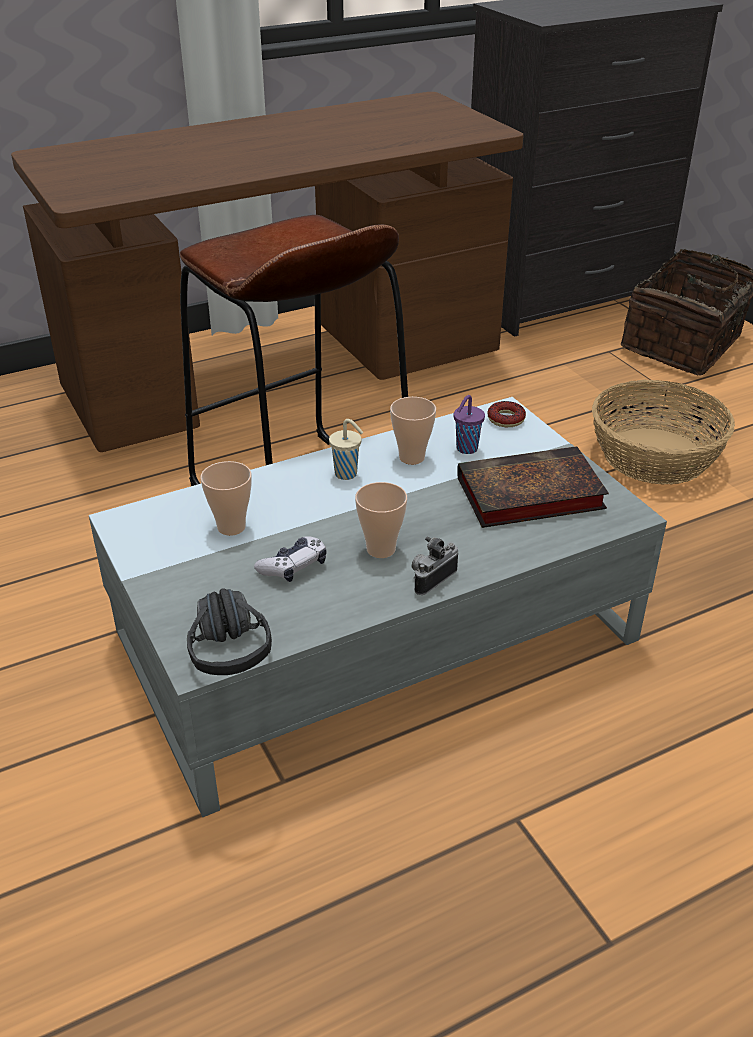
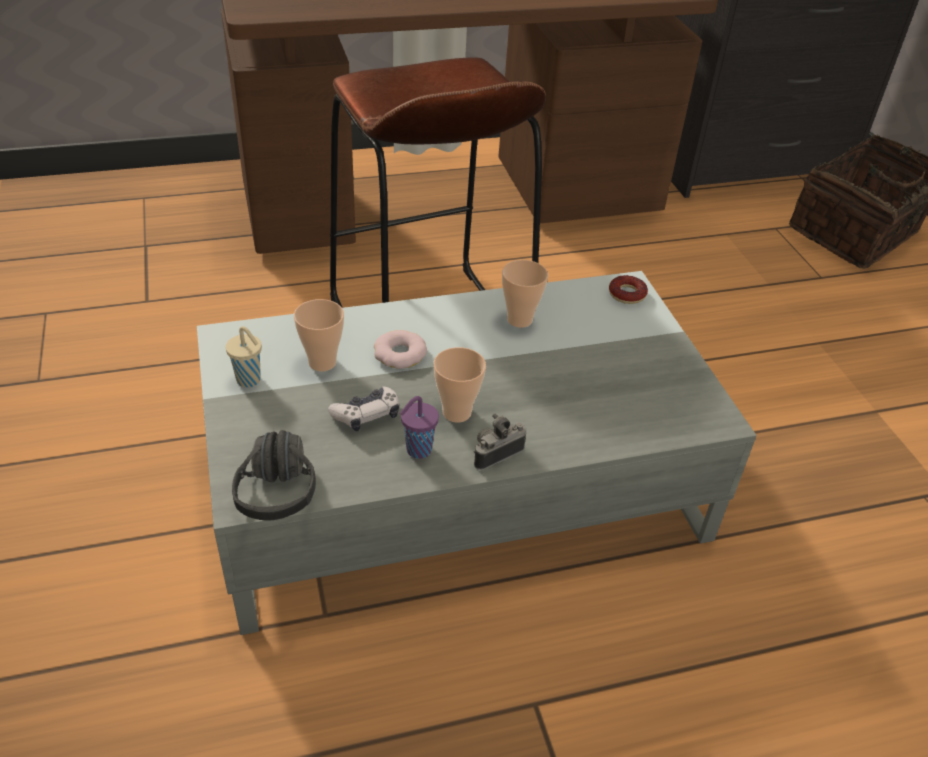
camera: 10 degrees right, 5 degrees up
(306, 507) = (400, 354): none -> donut
(347, 474) = (451, 326): beige cup -> beige cup (249, 380)
(466, 449) = (576, 320): purple cup -> purple cup (417, 450)
(527, 495) = (621, 381): book -> none
(655, 455) = (790, 346): basket -> none

